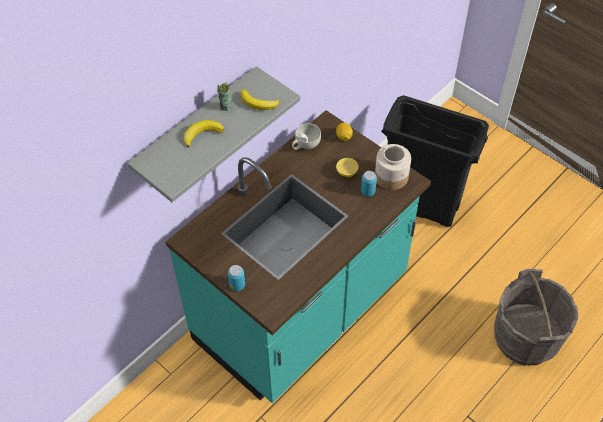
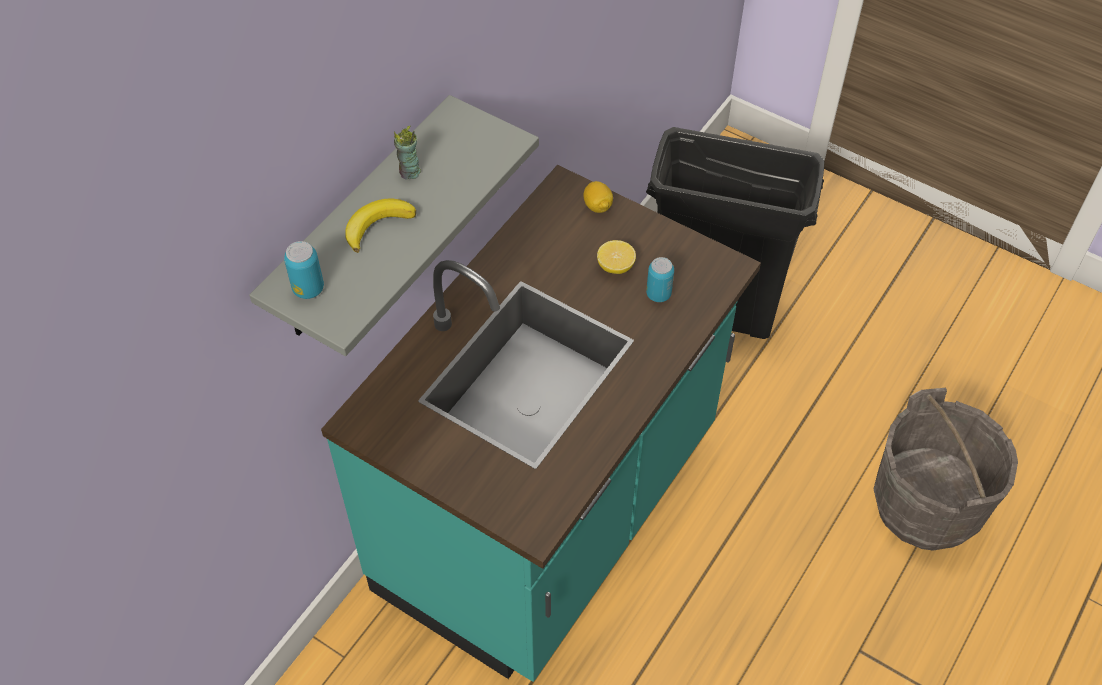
camera: 10 degrees left, 0 degrees up
(237, 285) = (465, 489): can -> can (308, 289)
(258, 103) = (467, 158): banana -> none
(305, 144) = (534, 228): white cup -> none
(391, 177) = (693, 264): jar -> none

